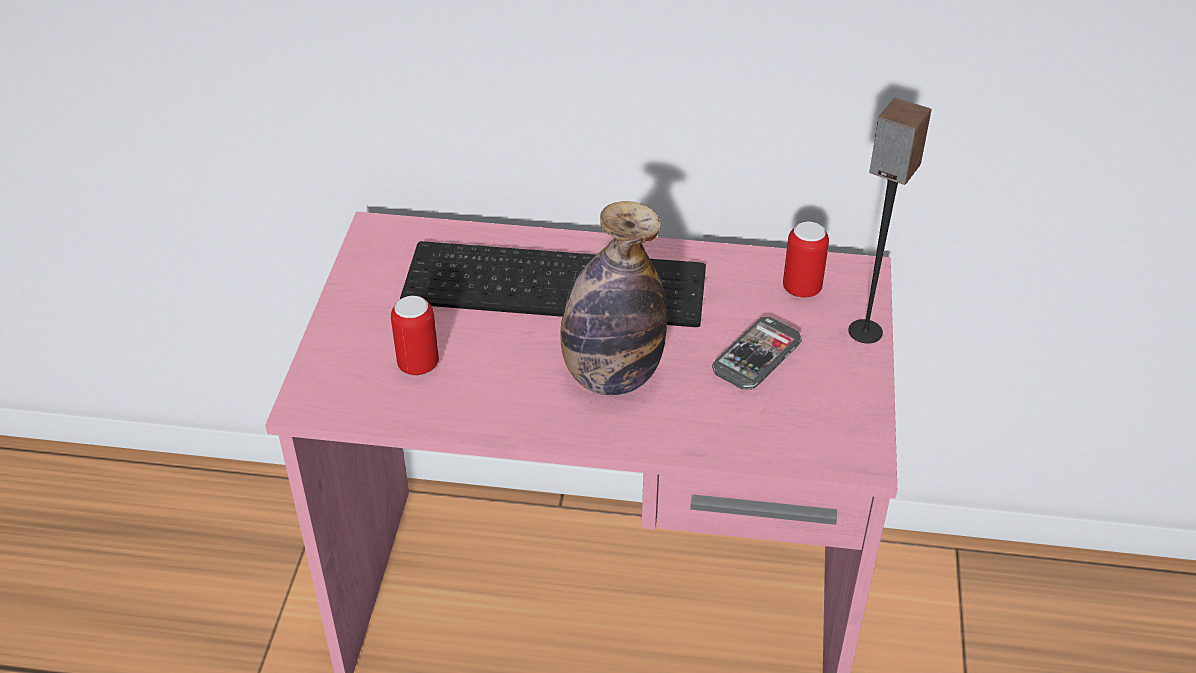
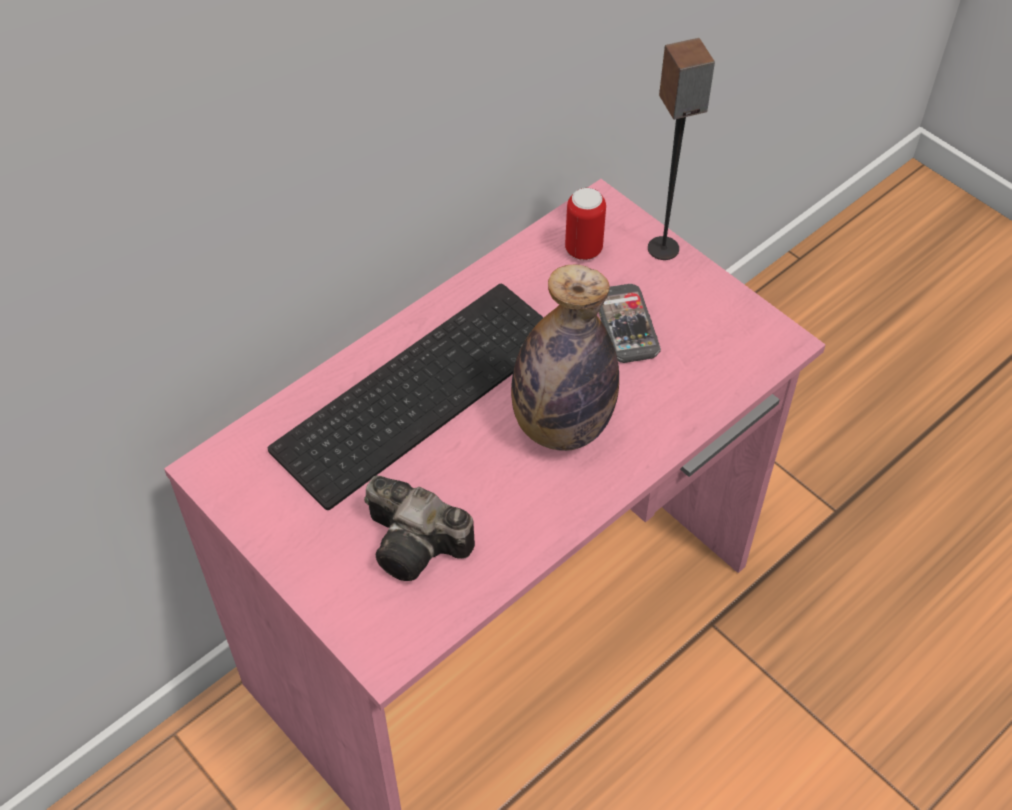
camera: 50 degrees left, 10 degrees up
(418, 365) = (419, 545): can -> camera

